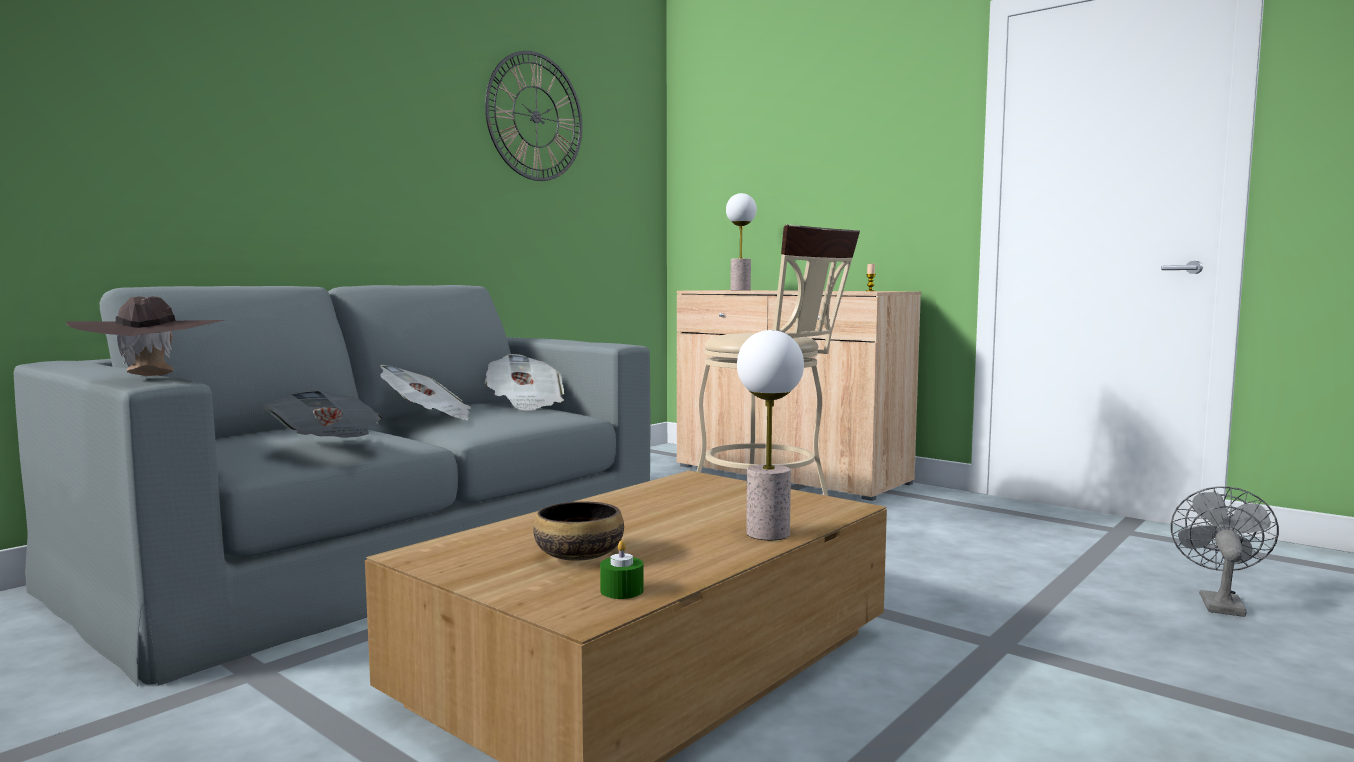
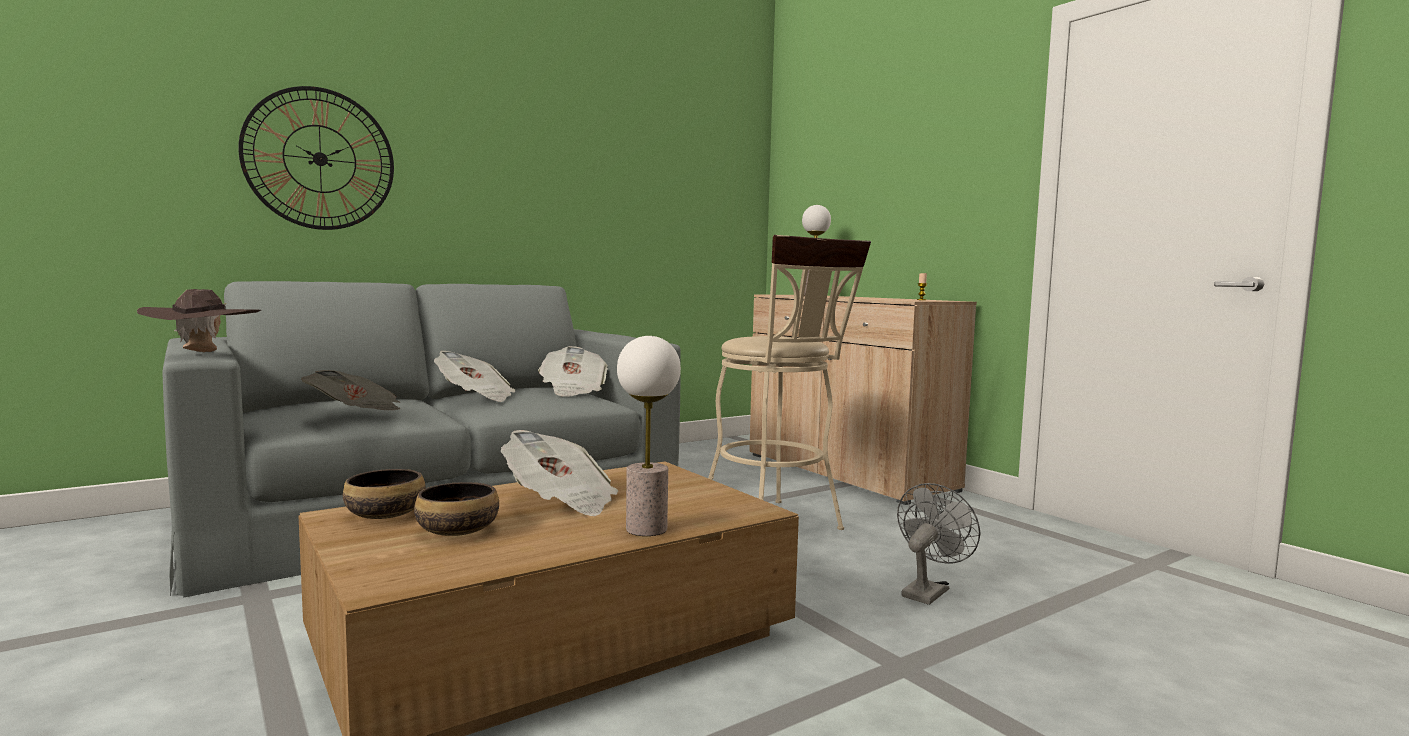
camera: 15 degrees right, 0 degrees up
(474, 548) = (386, 515): none -> bowl
(535, 117) = (633, 138): wall clock -> wall clock (320, 159)
(622, 590) = (444, 568): green candle -> none
(644, 518) = (561, 502): none -> newspaper
(1218, 602) = (1198, 657): grey fan -> grey fan (928, 591)

